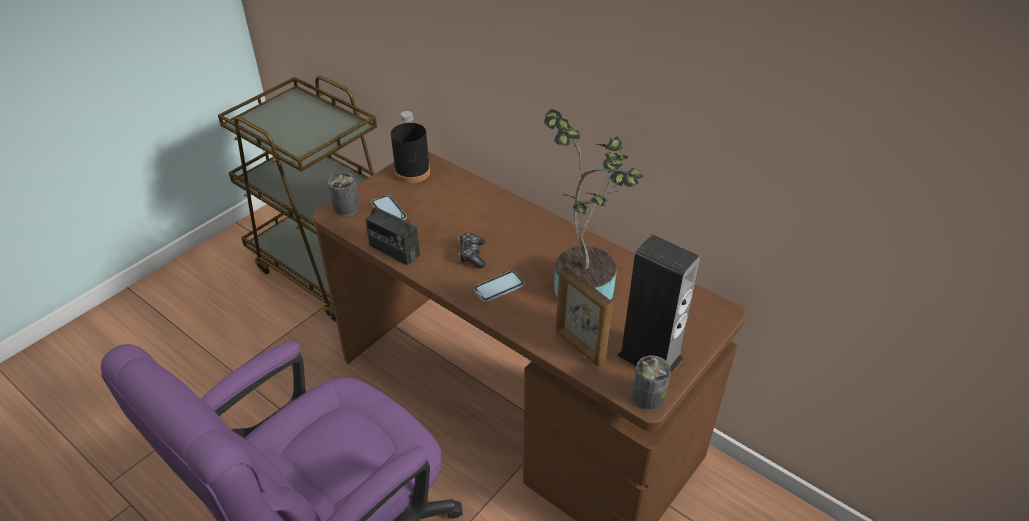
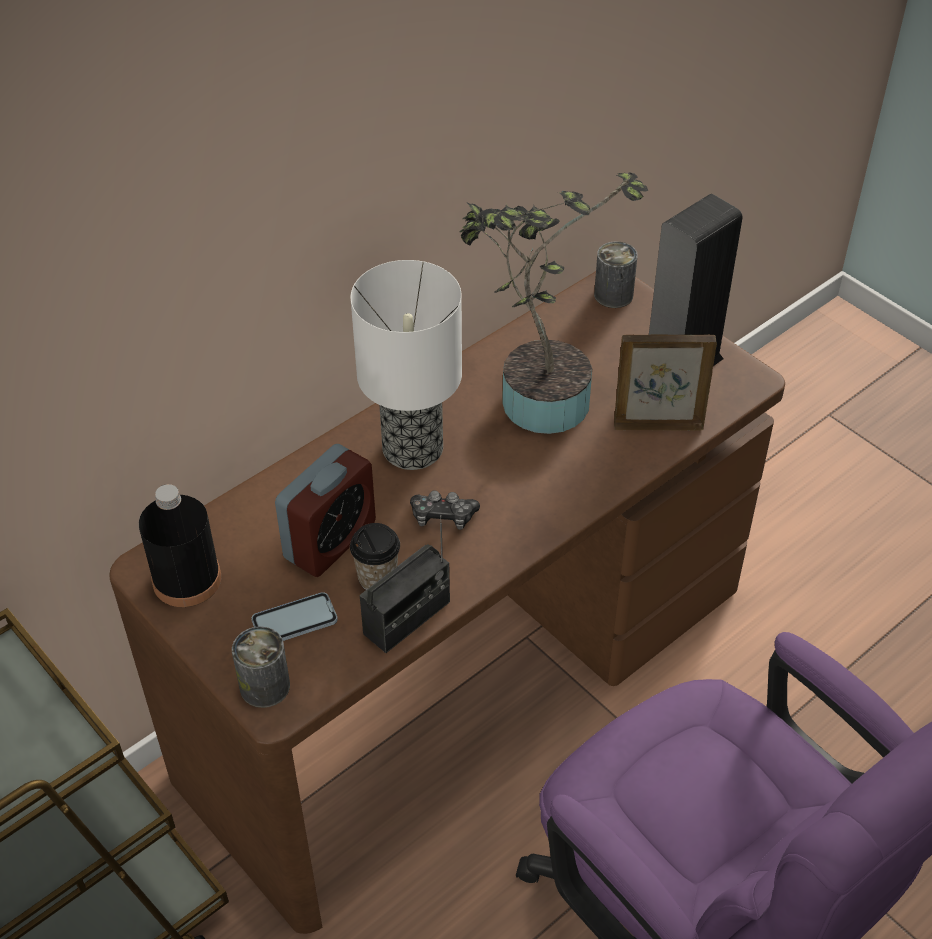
camera: 80 degrees left, 5 degrees up
(421, 235) = (377, 578): none -> cup
(446, 215) = (330, 541): none -> alarm clock
(499, 287) = (526, 493): phone -> none
(525, 236) = (414, 448): none -> table lamp
(579, 347) = (657, 425): picture frame -> picture frame turned 150 degrees counterclockwise
(648, 397) = (747, 377): can -> can (613, 295)

